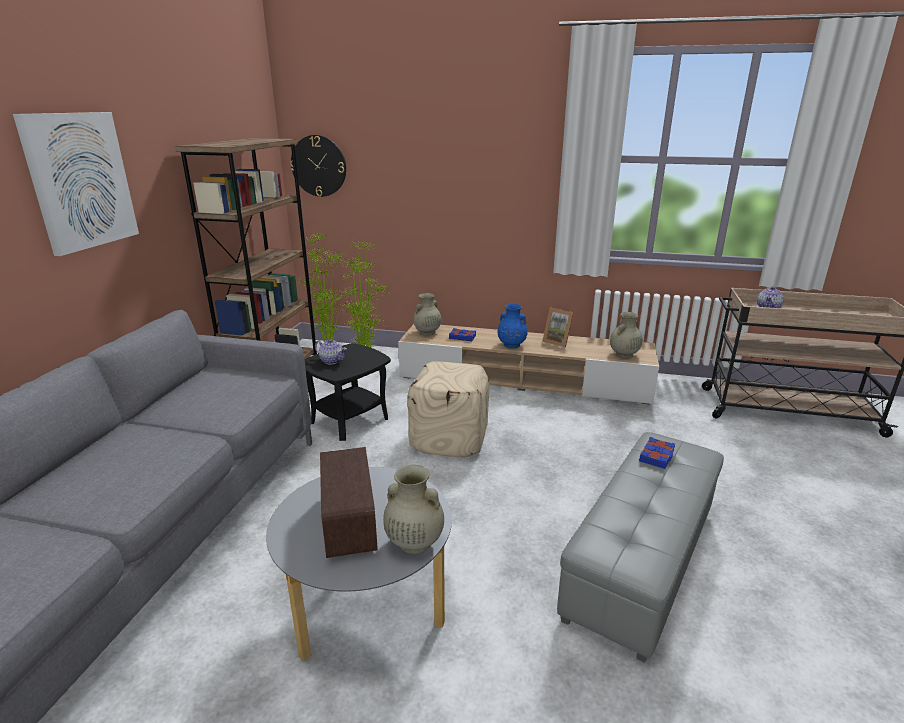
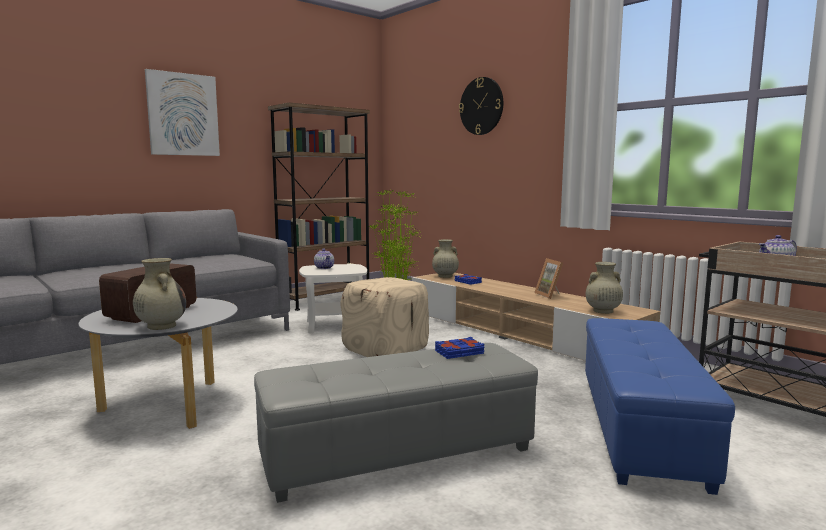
camera: 35 degrees right, 15 degrees down
(319, 166) = (402, 138): wall clock -> wall clock (481, 106)
(350, 420) = (334, 325): black side table -> white side table
(511, 345) = (500, 291): blue vase -> none
(728, 459) = (641, 427): none -> blue ottoman

